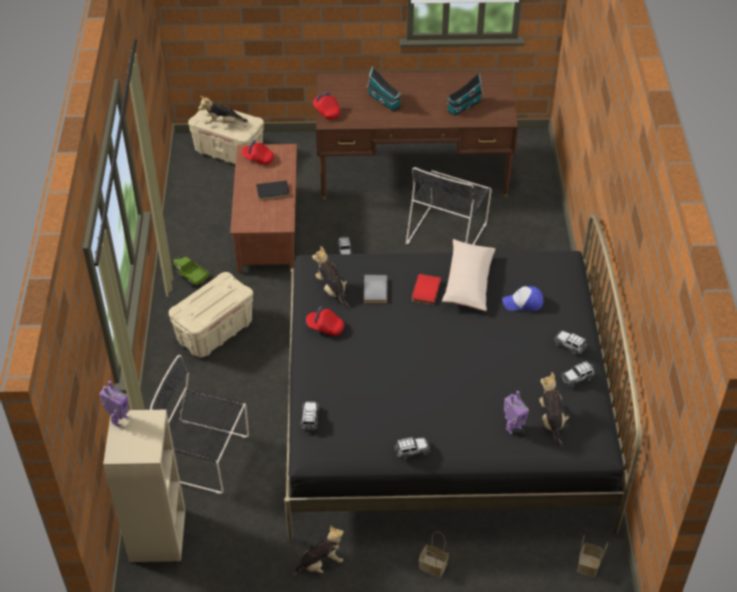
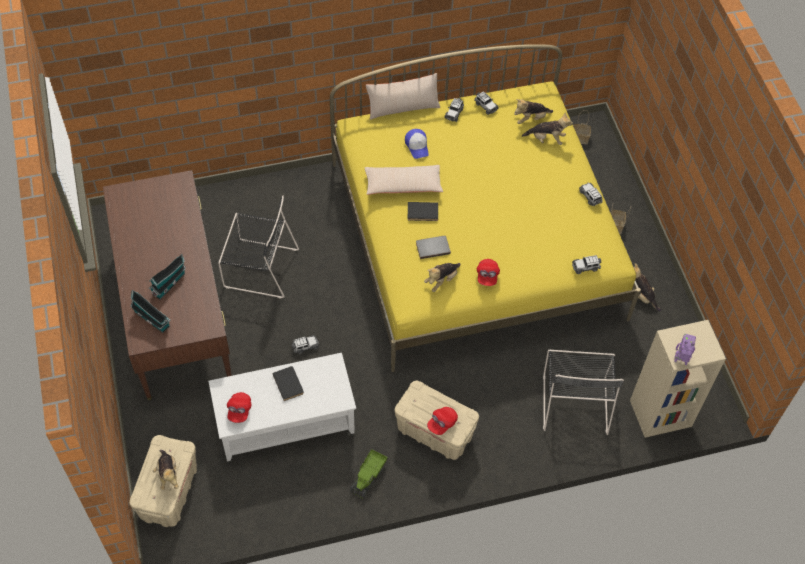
camera: 105 degrees left, 10 degrees up
(269, 229) = (285, 420): brown coffee table -> white coffee table
(326, 111) = (194, 332): red cap -> red cap (442, 423)
(425, 290) = (422, 213): red book -> black book
(444, 414) = (475, 239): black bed -> yellow bed
(463, 107) = (168, 216): toy house -> toy house (153, 320)
(513, 427) = (546, 139): toy robot -> plush toy
(588, 303) = (403, 107): none -> beige pillow

